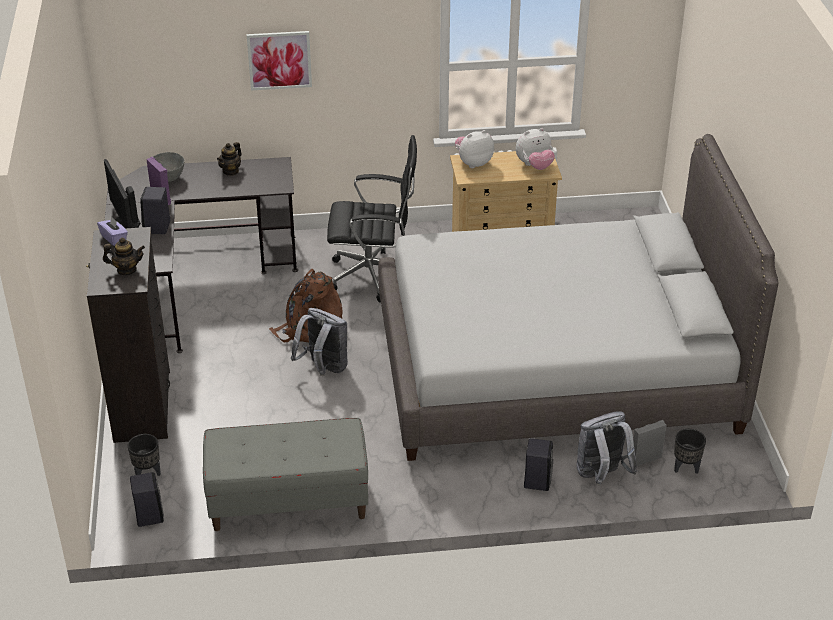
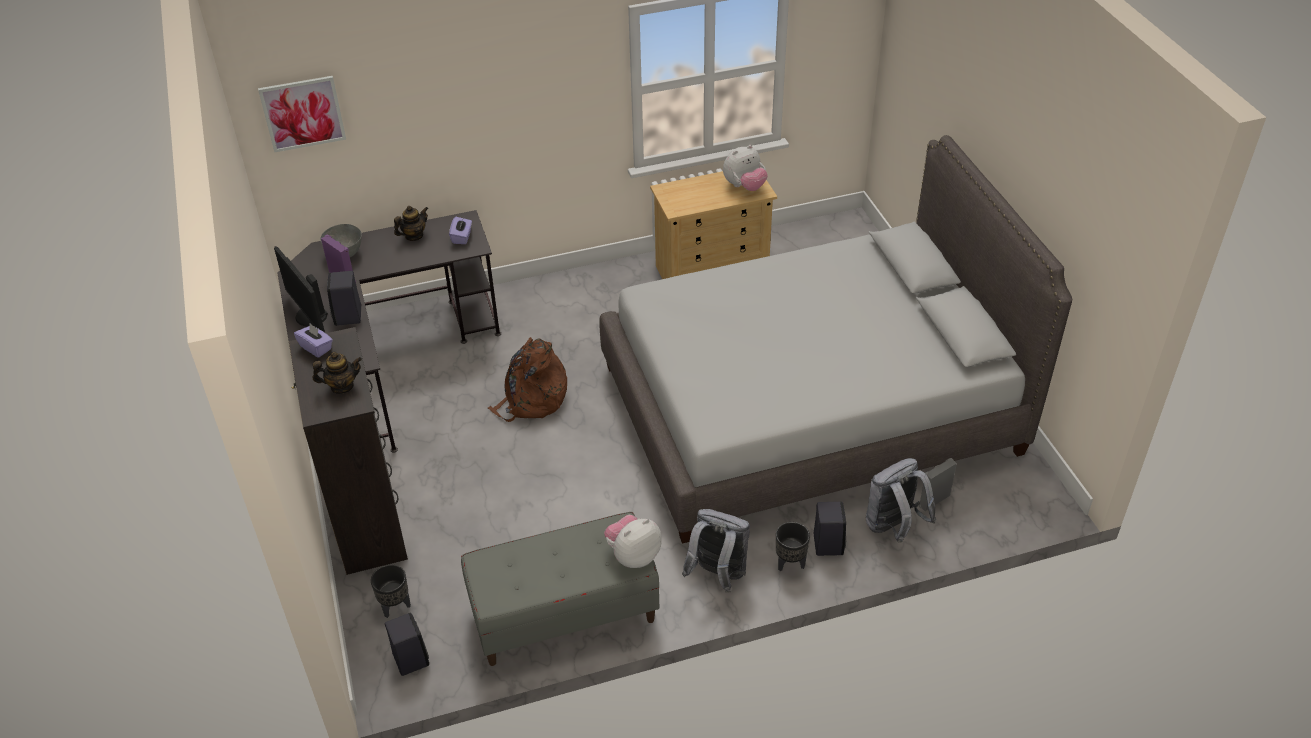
camera: 10 degrees left, 5 degrees up
(231, 171) = (414, 236): teapot -> teapot turned 150 degrees counterclockwise
(272, 177) = (462, 237): none -> purple tissue box
(279, 60) = (455, 105): picture -> picture (302, 113)
(323, 368) = (560, 447): grey backpack -> grey backpack (717, 575)
(374, 276) = (586, 329): black office chair -> none
(473, 163) = (678, 191): plush toy -> plush toy (633, 555)
(686, 468) = (978, 503): black planter -> black planter (790, 563)

